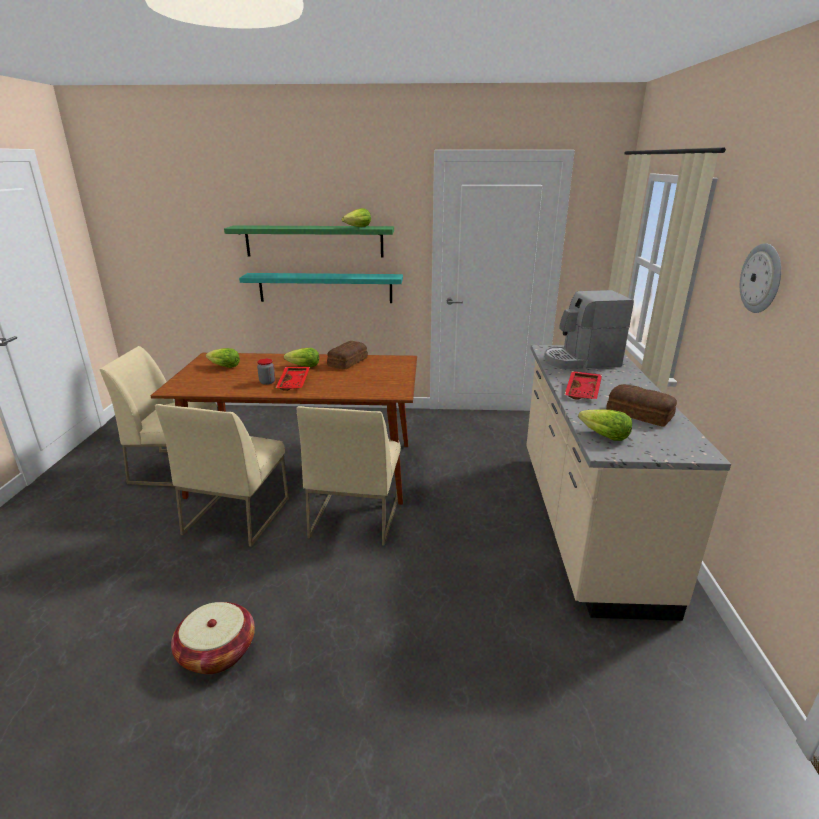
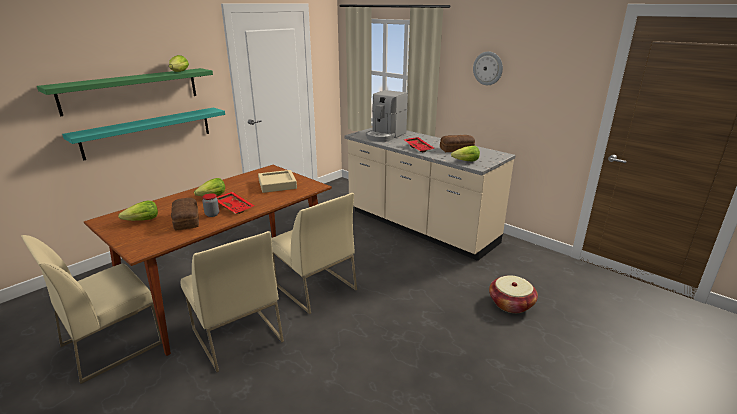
camera: 50 degrees left, 0 degrees up
(217, 652) = (370, 393): basket -> basket (511, 304)
(346, 362) = (237, 183): bread -> bread (185, 220)
(371, 377) = (277, 184): none -> beige tray

